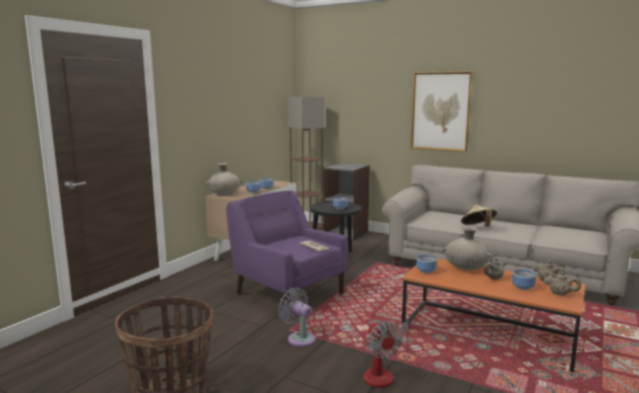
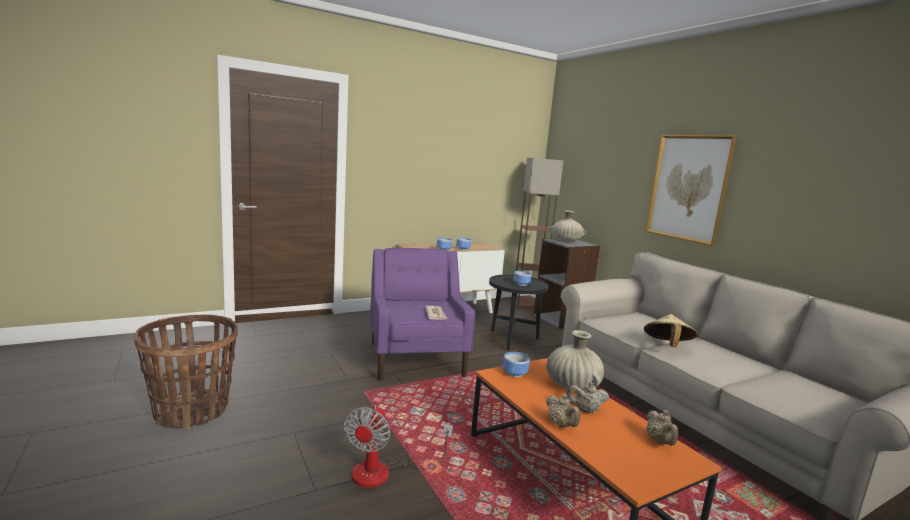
camera: 30 degrees right, 0 degrees up
(224, 194) = (415, 246): beige vase -> beige vase (566, 241)
(299, 338) = (361, 403): grey fan -> none
(522, 287) = (608, 434): bowl -> none
(560, 294) = (649, 465): beige teapot -> beige teapot (561, 425)

